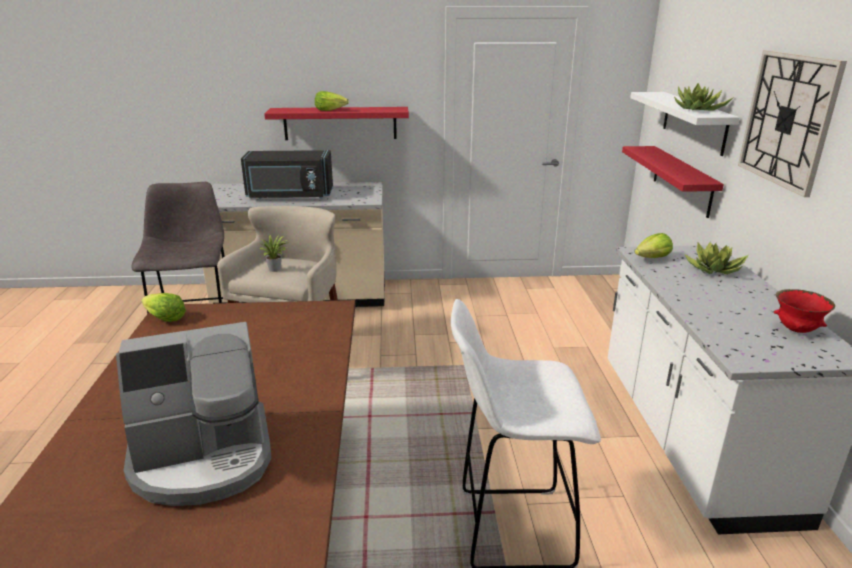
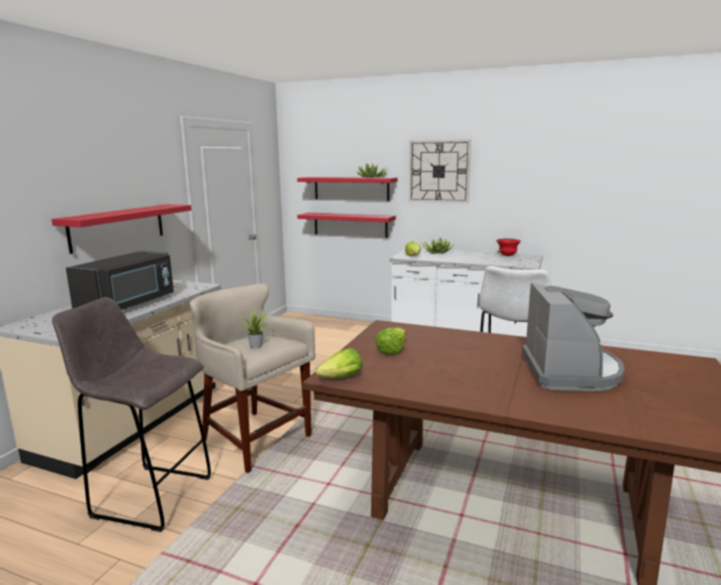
camera: 65 degrees left, 10 degrees down
(330, 110) = (128, 211): lettuce -> lettuce (391, 350)
(694, 122) = (351, 188): white shelf -> red shelf

